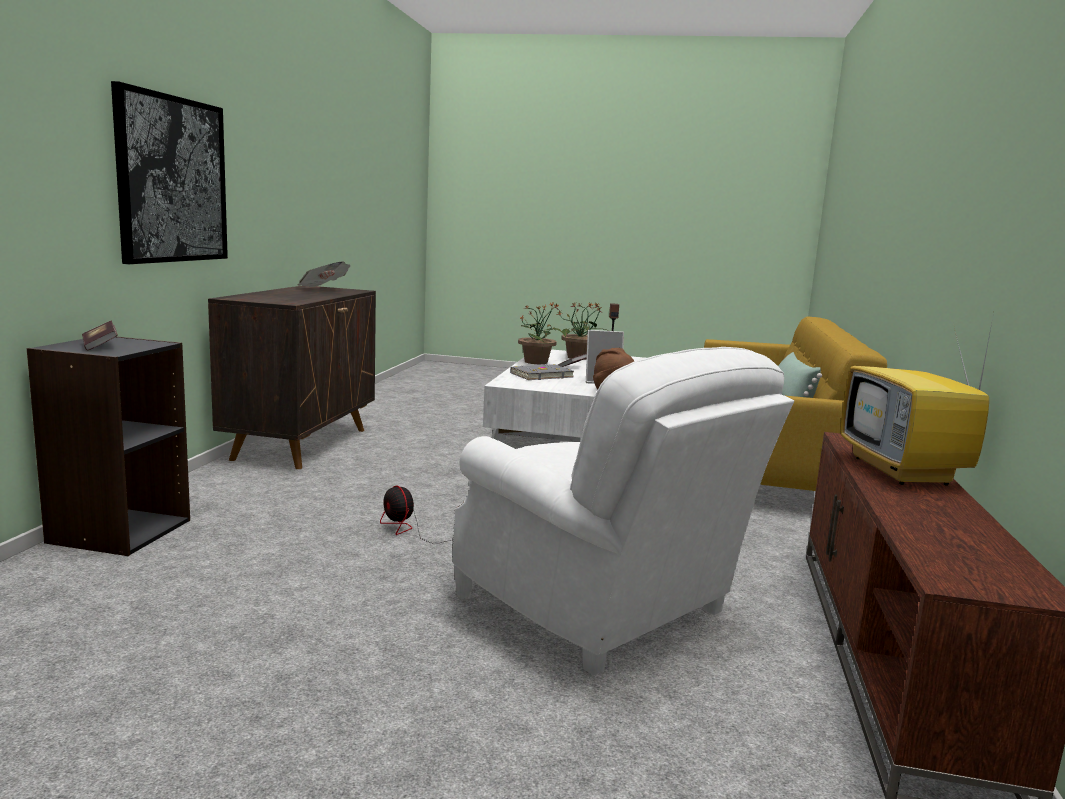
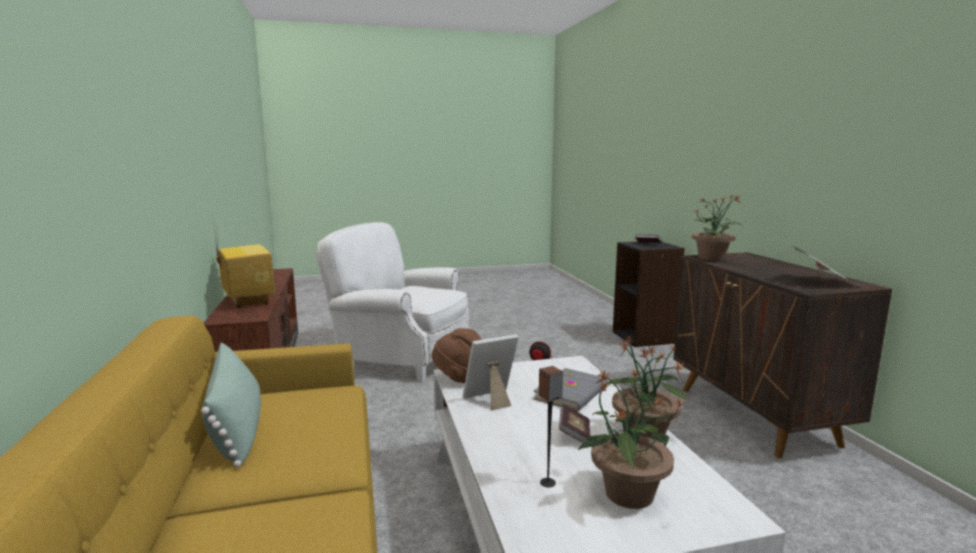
camera: 155 degrees right, 0 degrees up
(172, 180) = (741, 162): picture -> none
(287, 301) = (712, 258): none -> potted plant

